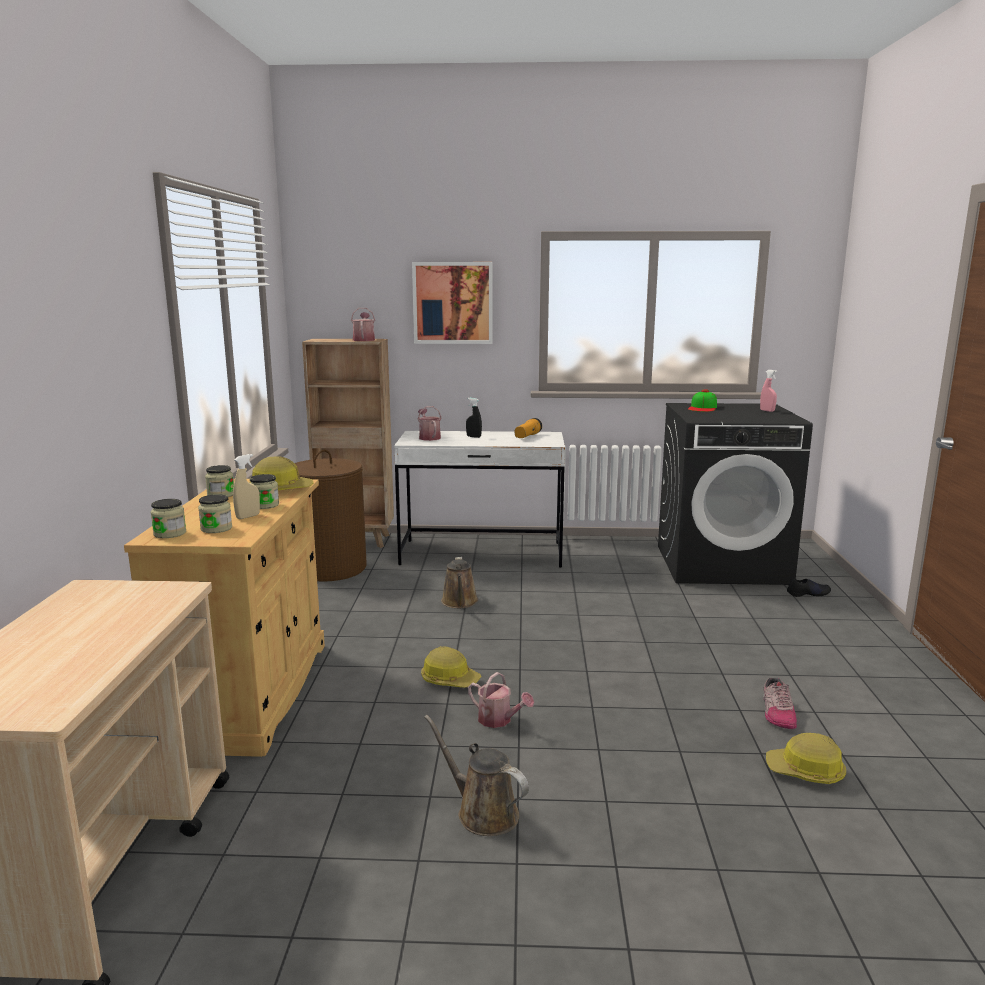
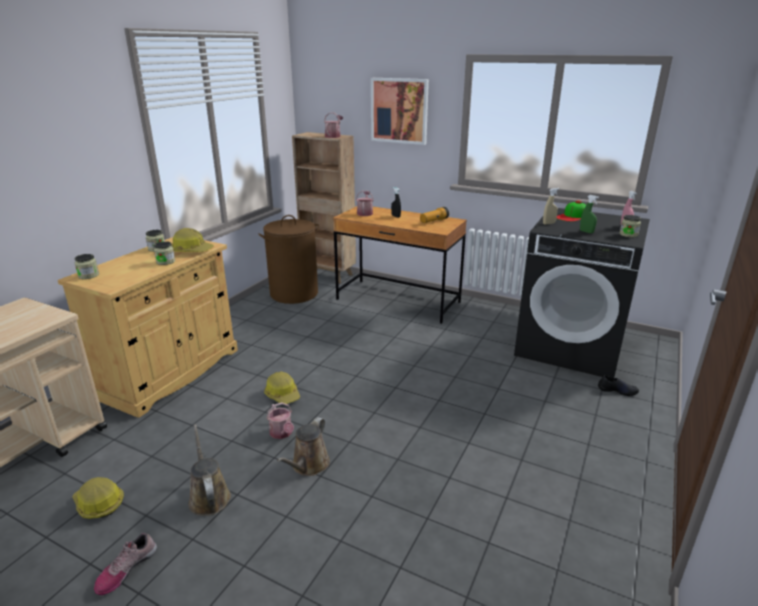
camera: 25 degrees right, 10 degrees up
(216, 528) = (115, 276): jar -> jar (628, 234)
(248, 516) = (144, 269): beige spray bottle -> beige spray bottle (549, 223)
(460, 602) = (346, 337): brown watering can -> brown watering can (308, 465)
(482, 554) = (398, 301): white desk -> brown desk
(740, 417) = (586, 232): none -> green spray bottle
(777, 713) = (475, 489): shoe -> shoe (126, 569)
(805, 772) = (444, 545): hard hat -> hard hat (98, 504)

